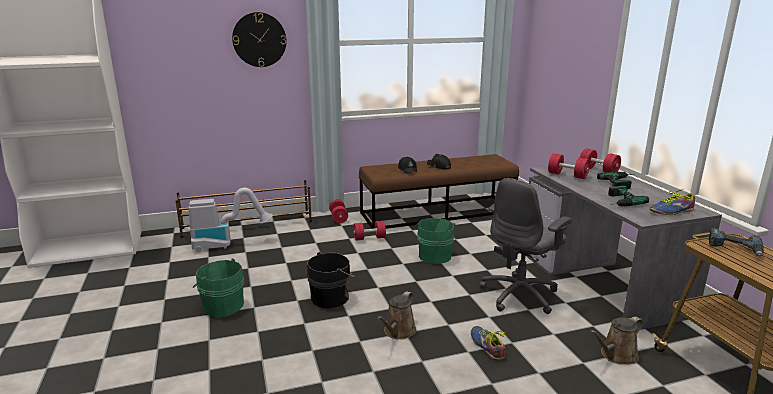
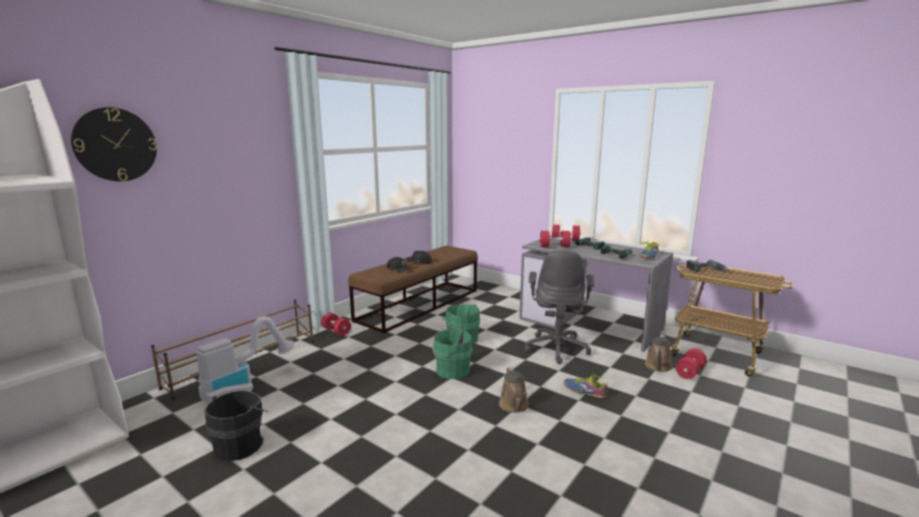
camera: 35 degrees left, 5 degrees down
(222, 305) = (324, 448): green bucket -> green bucket (451, 370)
(259, 39) = (240, 151): wall clock -> wall clock (115, 144)
(331, 297) = (424, 399): black bucket -> black bucket (241, 444)
(369, 238) = (389, 340): red dumbbell -> red dumbbell (690, 372)

